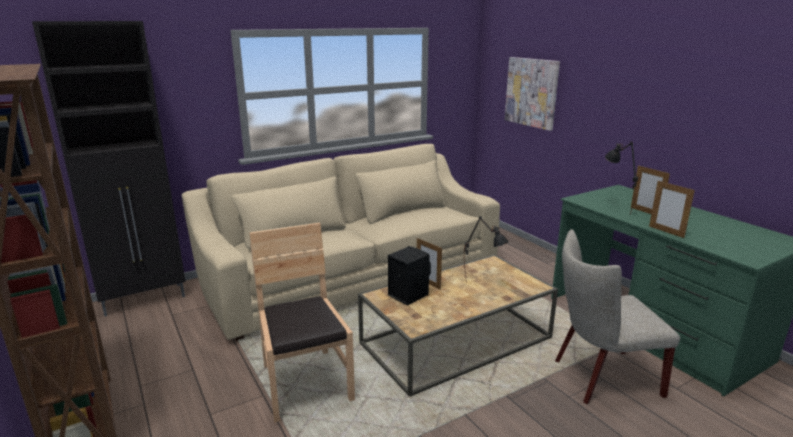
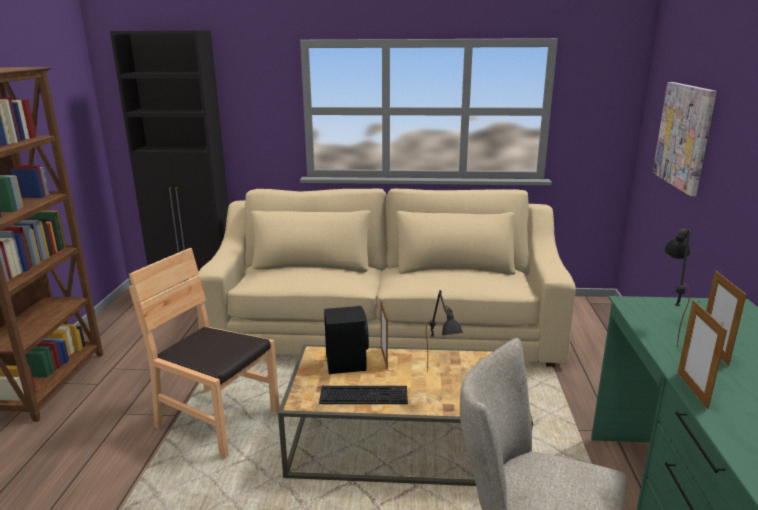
camera: 35 degrees right, 0 degrees up
(305, 383) = (217, 420): brown chair -> brown chair turned 75 degrees counterclockwise
(449, 309) = (364, 395): none -> keyboard

